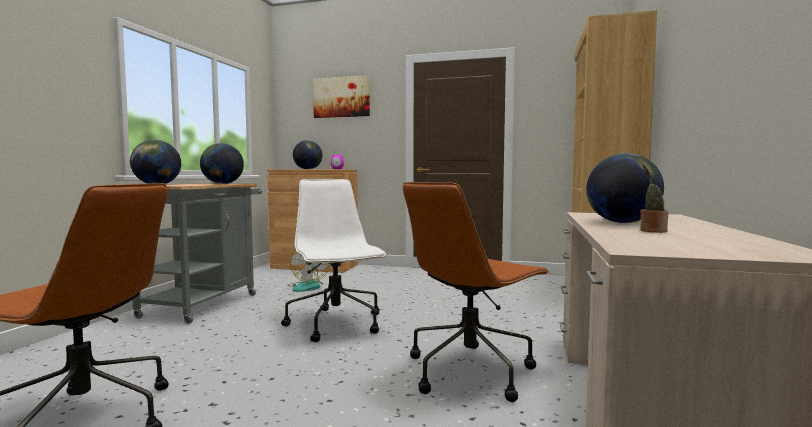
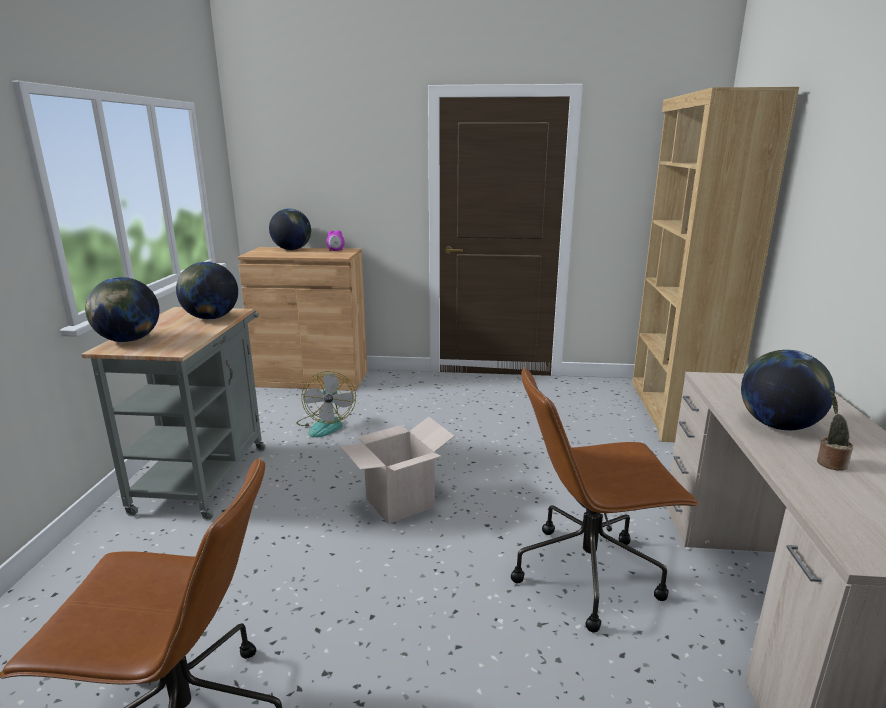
camera: 10 degrees left, 15 degrees up
(336, 325) = (399, 503): white office chair -> cardboard box
(341, 97) = (333, 143): picture -> none
(470, 370) = (589, 573): brown office chair -> brown office chair turned 45 degrees clockwise

